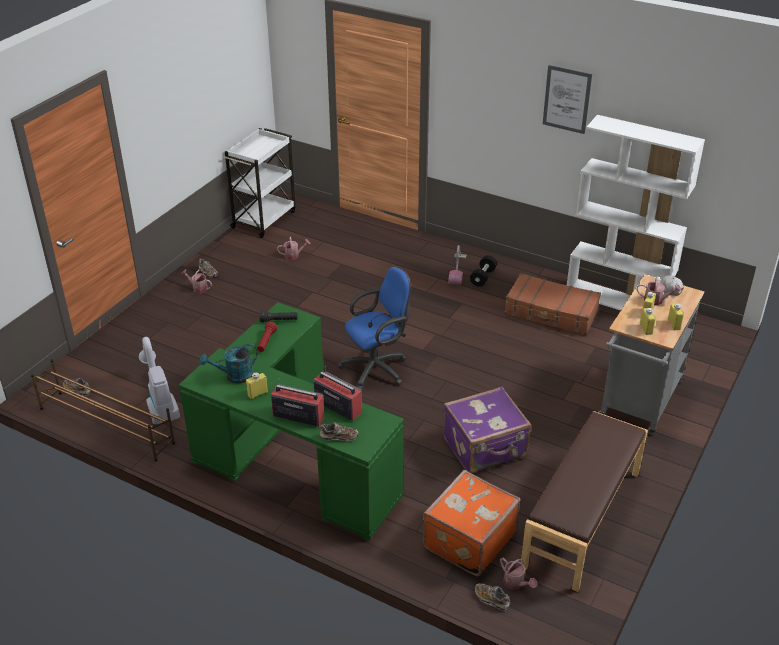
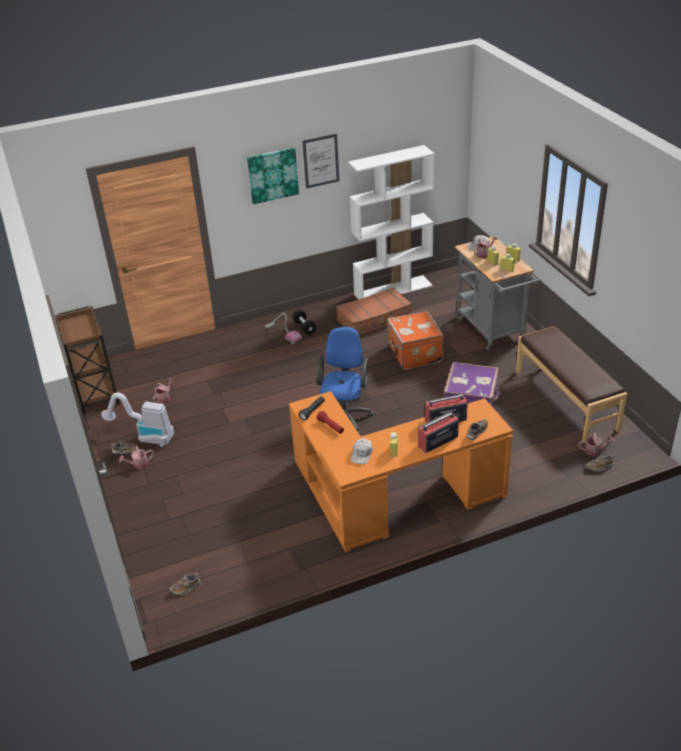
camera: 50 degrees left, 0 degrees up
(106, 425) = (250, 586): brown shoe rack -> none
(159, 402) = (256, 543): vacuum cleaner -> vacuum cleaner (145, 436)
(234, 376) = (362, 454): turquoise watering can -> white cap
(264, 219) = (96, 392): white cart -> brown cart
(289, 455) = (389, 497): green desk -> orange desk
(468, 540) = (543, 453): orange suitcase -> orange suitcase (414, 354)
(507, 90) = (272, 175): none -> picture

